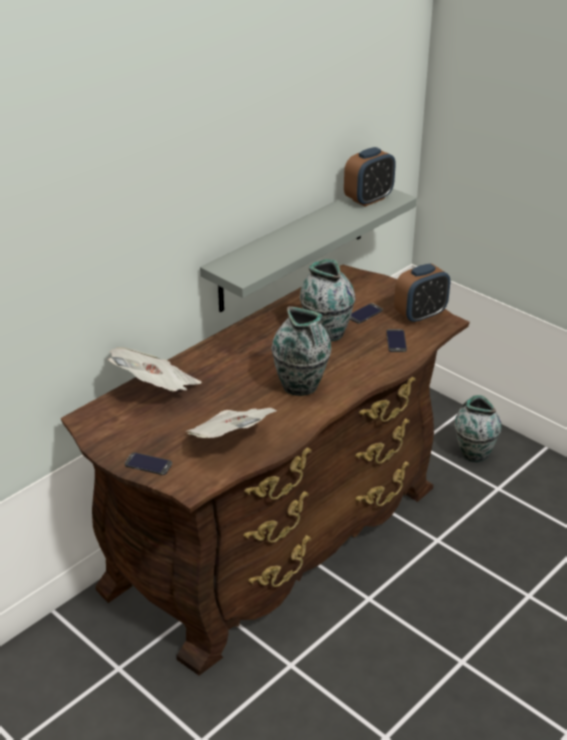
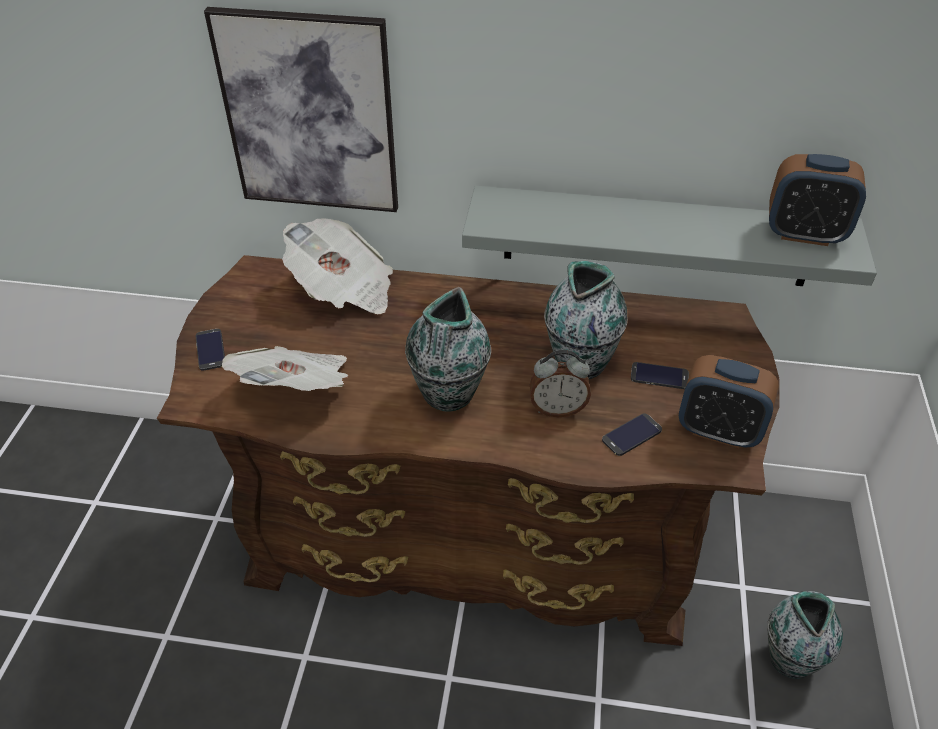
camera: 55 degrees right, 10 degrees up
(100, 268) = (310, 114): none -> picture
(352, 355) = (557, 408): none -> alarm clock

